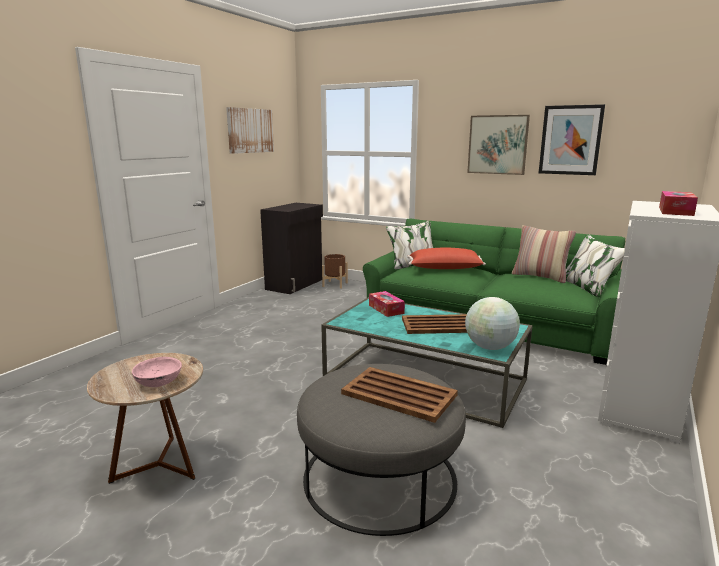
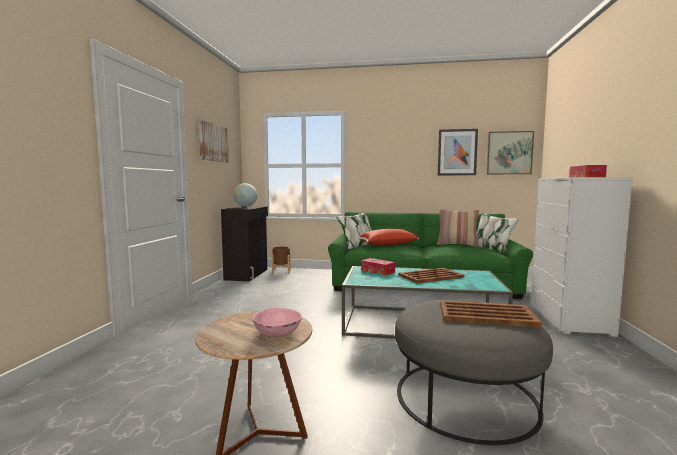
camera: 20 degrees left, 10 degrees down
(490, 347) = (485, 284): globe -> globe (245, 206)
(497, 144) = (407, 156): picture -> picture (509, 153)

